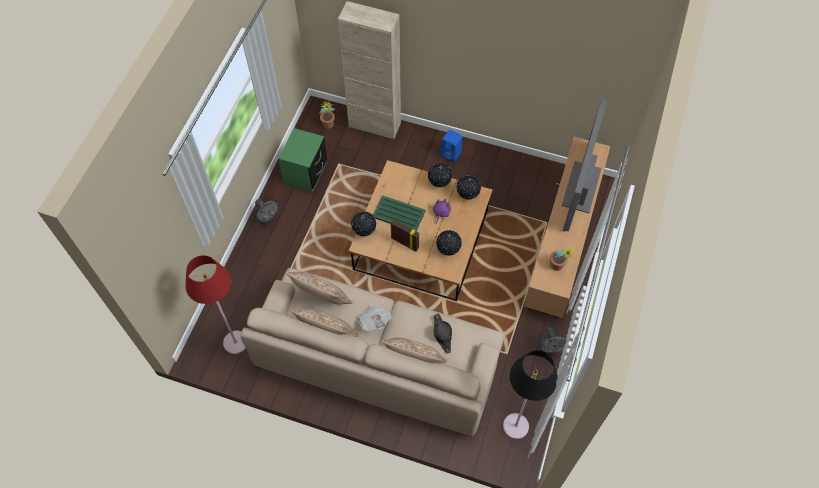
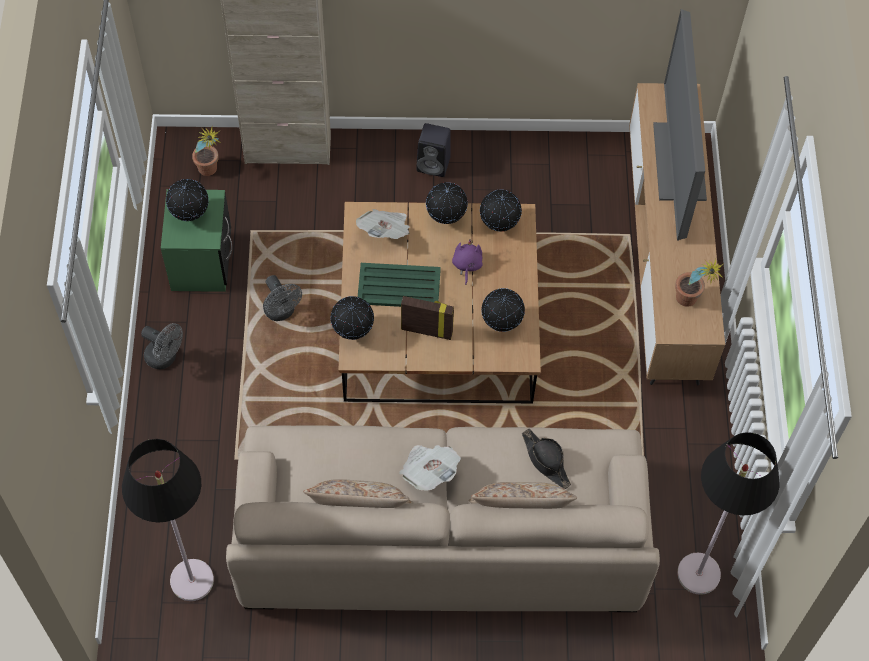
camera: 20 degrees left, 0 degrees up
(235, 342) = (191, 580): red floor lamp -> black floor lamp
(300, 145) = (190, 215): none -> globe
(322, 299) = (329, 462): beige pillow -> none
(403, 182) = (385, 231): none -> newspaper
(451, 154) = (434, 164): blue speaker -> black speaker
(549, 348) = (705, 436): grey fan -> grey fan (281, 312)

